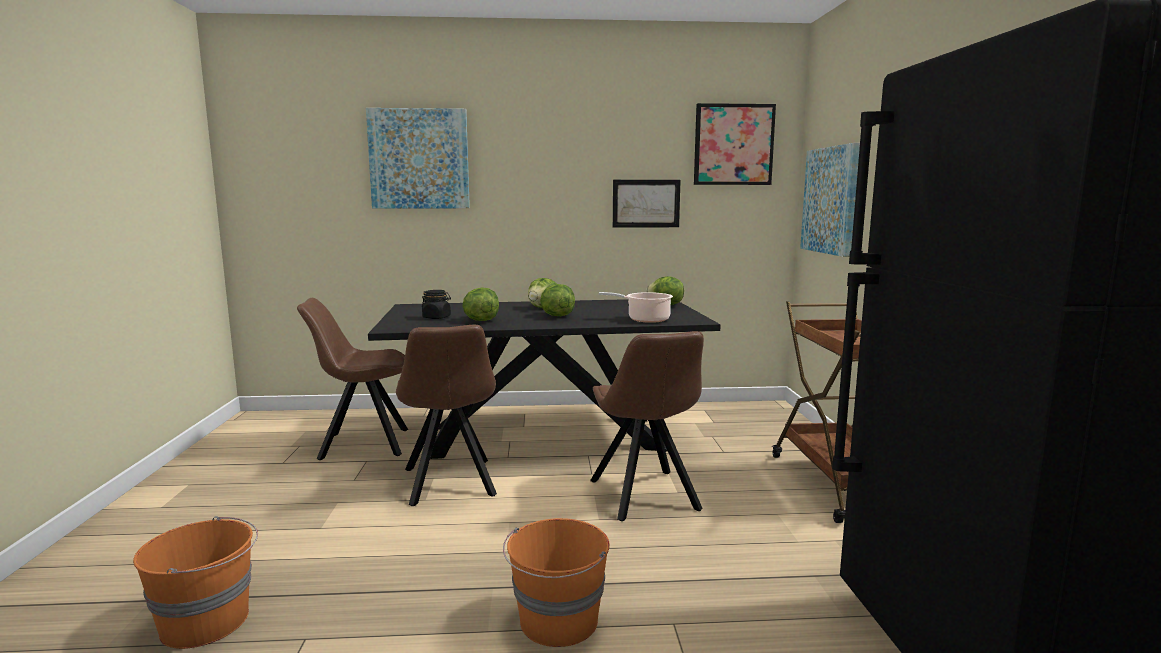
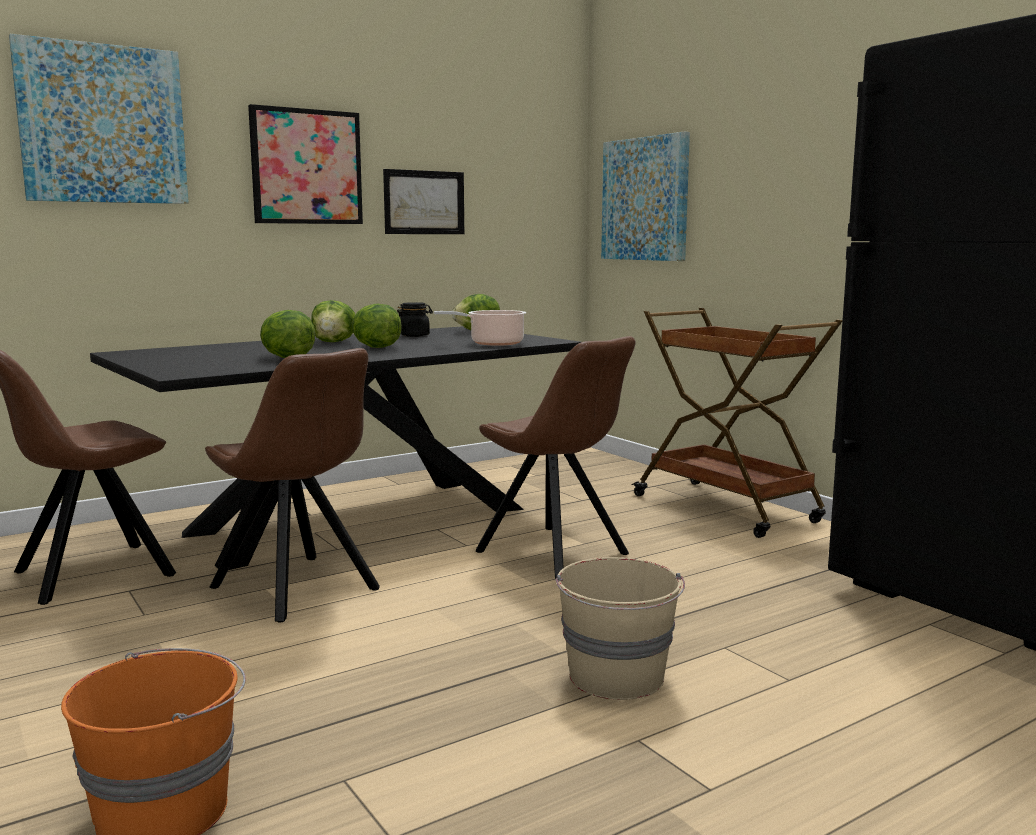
camera: 30 degrees left, 0 degrees up
(437, 317) = (211, 360): black jar -> black jar (414, 335)
(558, 622) = (617, 677): orange bucket -> beige bucket
(733, 145) = (519, 131): picture -> picture (306, 167)

